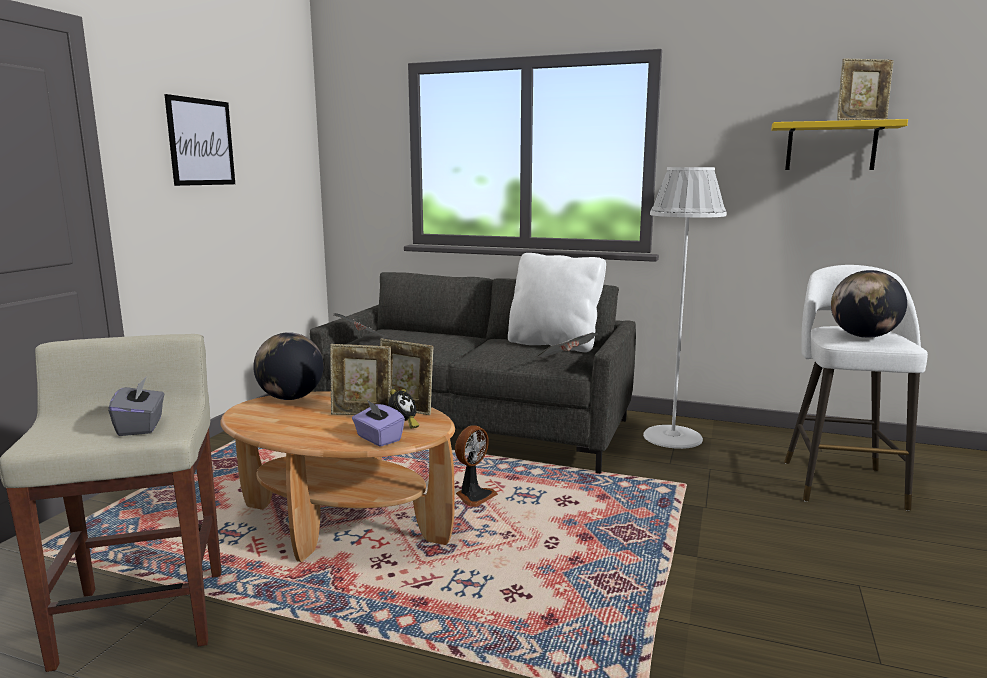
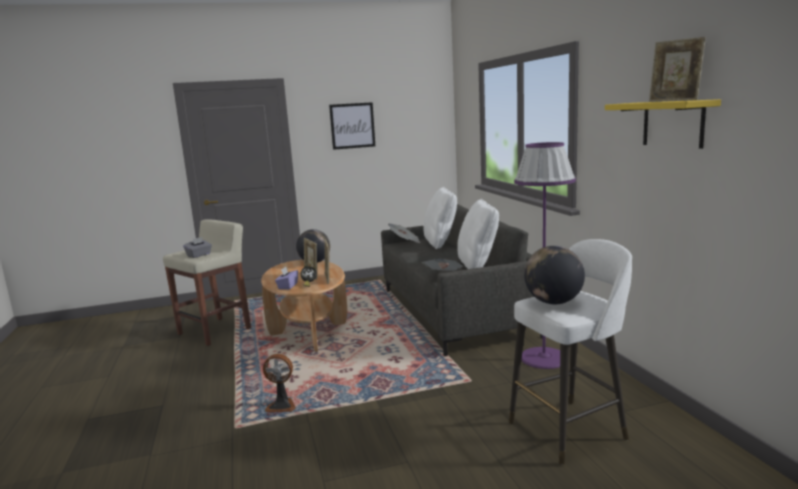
camera: 55 degrees right, 0 degrees up
(418, 332) = (440, 243): none -> white pillow
(474, 496) = (370, 340): fan -> fan (282, 406)
(673, 437) = (544, 358): white floor lamp -> purple floor lamp

